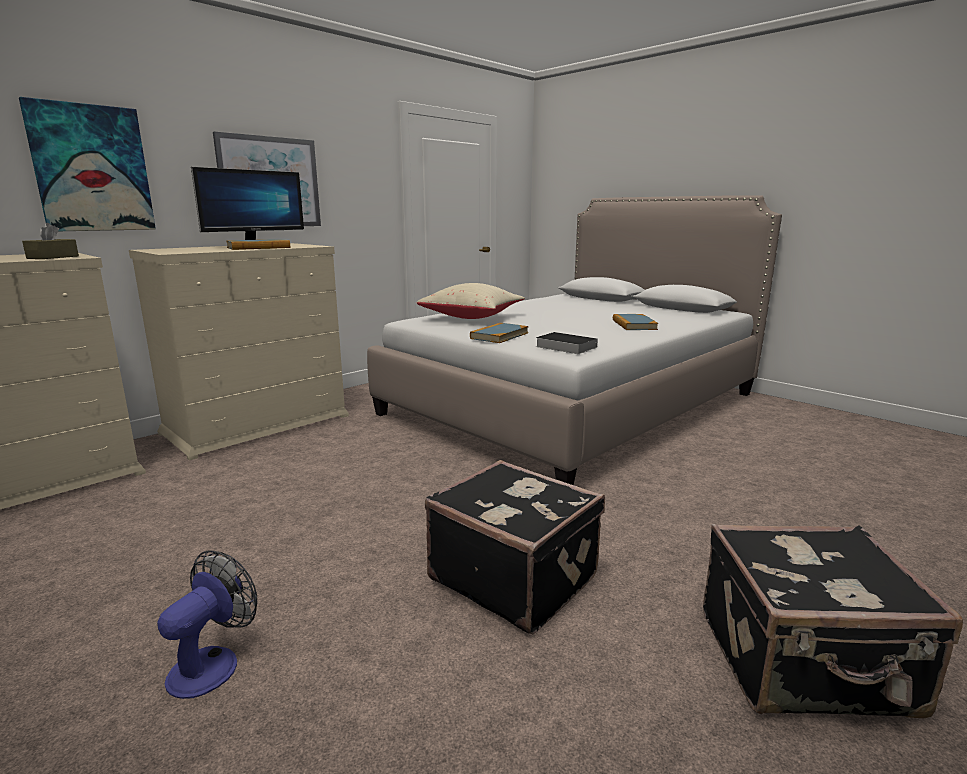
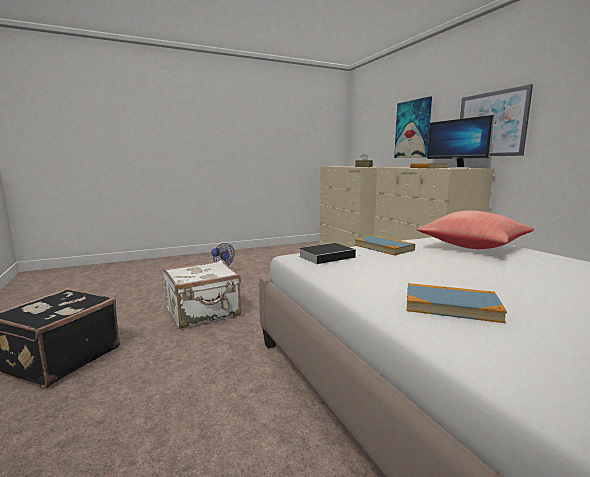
camera: 110 degrees right, 5 degrees down
(472, 317) = (474, 247): beige pillow -> red pillow
(514, 577) = (204, 313): black suitcase -> white suitcase

